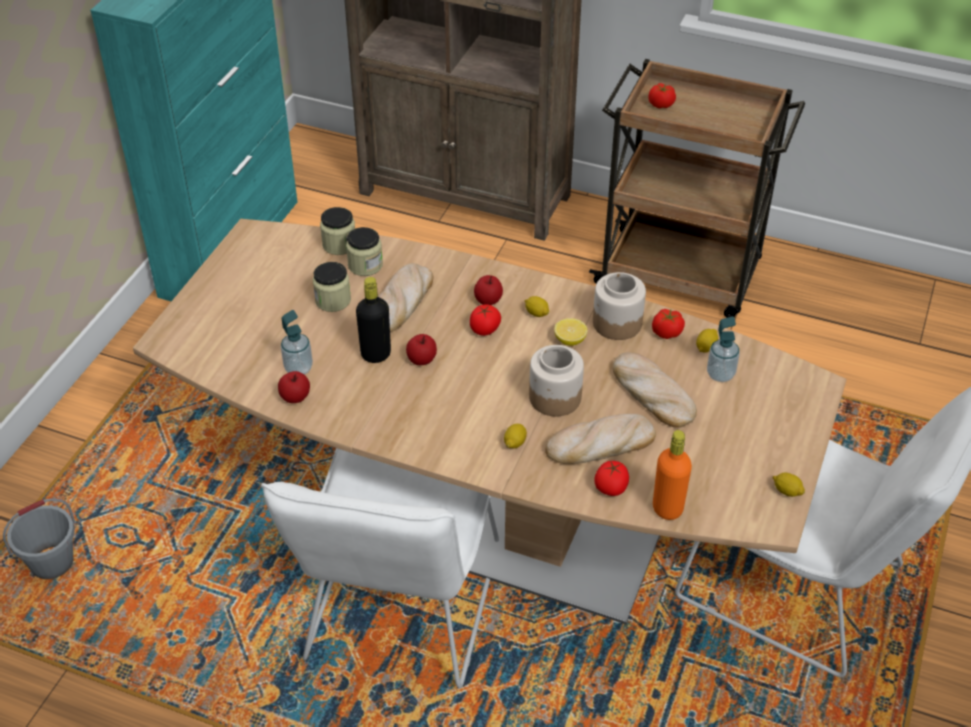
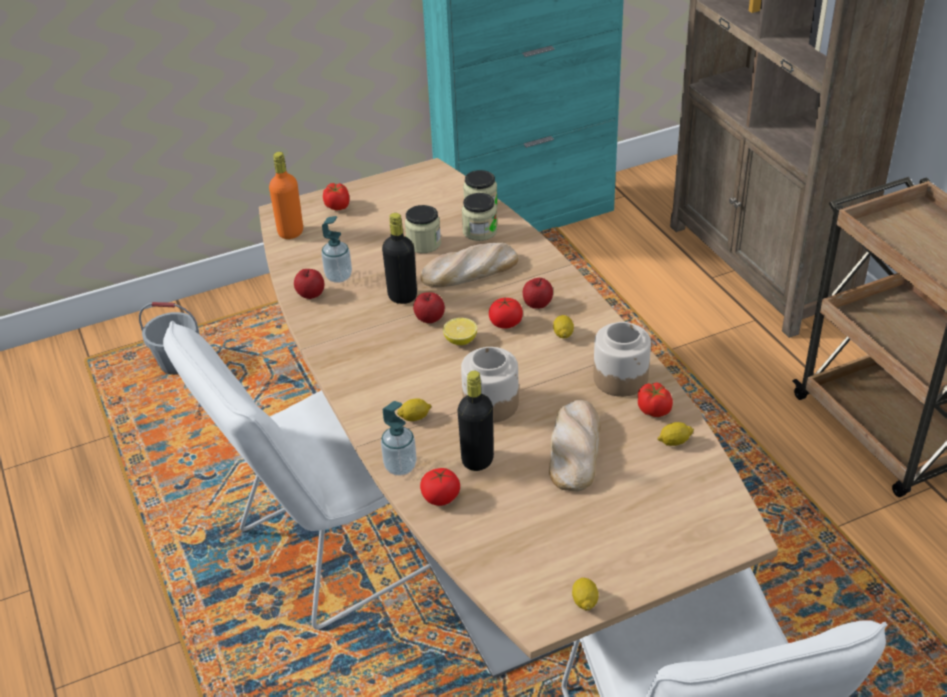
camera: 45 degrees right, 5 degrees down
(570, 341) = (562, 369): lemon -> lemon (460, 341)
(600, 444) = (477, 460): bread -> black bottle
(661, 105) = (899, 225): tomato -> tomato (337, 206)
(667, 508) = (463, 543): orange bottle -> orange bottle (290, 232)
(720, 374) = (657, 471): soap dispenser -> soap dispenser (400, 466)

